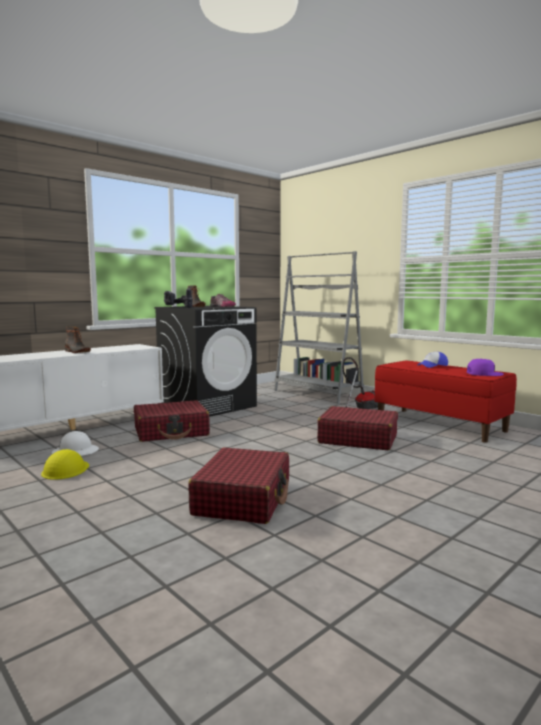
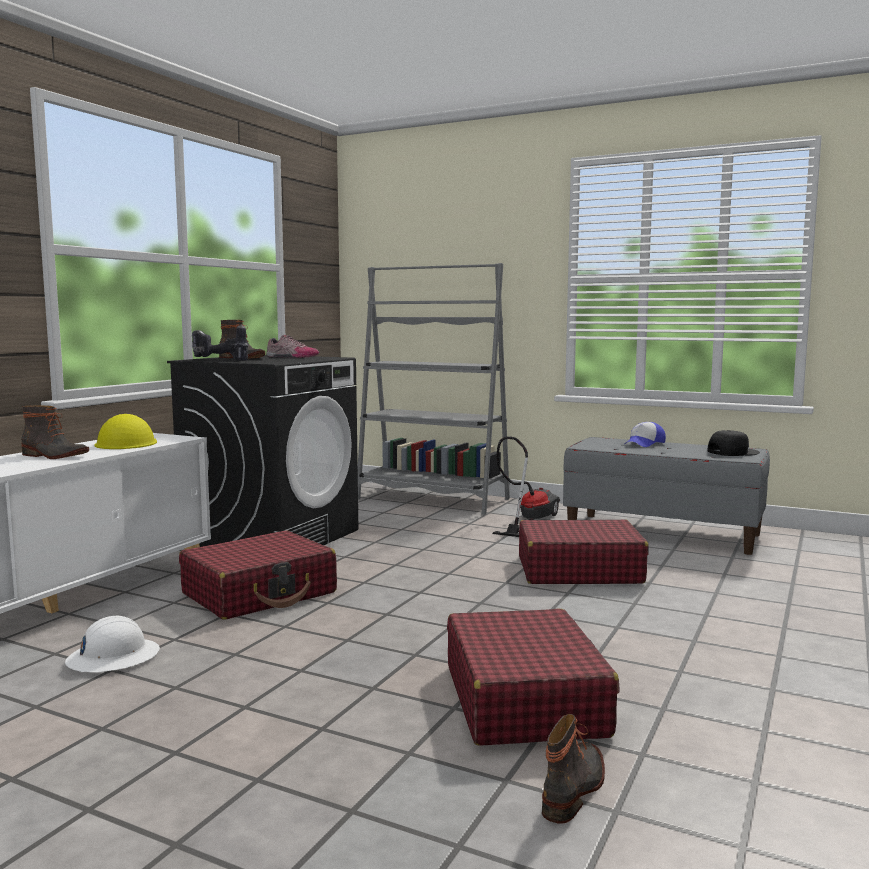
camera: 20 degrees left, 0 degrees up
(65, 470) = (134, 698): yellow hard hat -> yellow hard hat (126, 443)
(217, 544) = (574, 789): none -> boot
(440, 424) = (663, 533): red bench -> grey bench
(484, 373) = (732, 452): purple cap -> black cap

